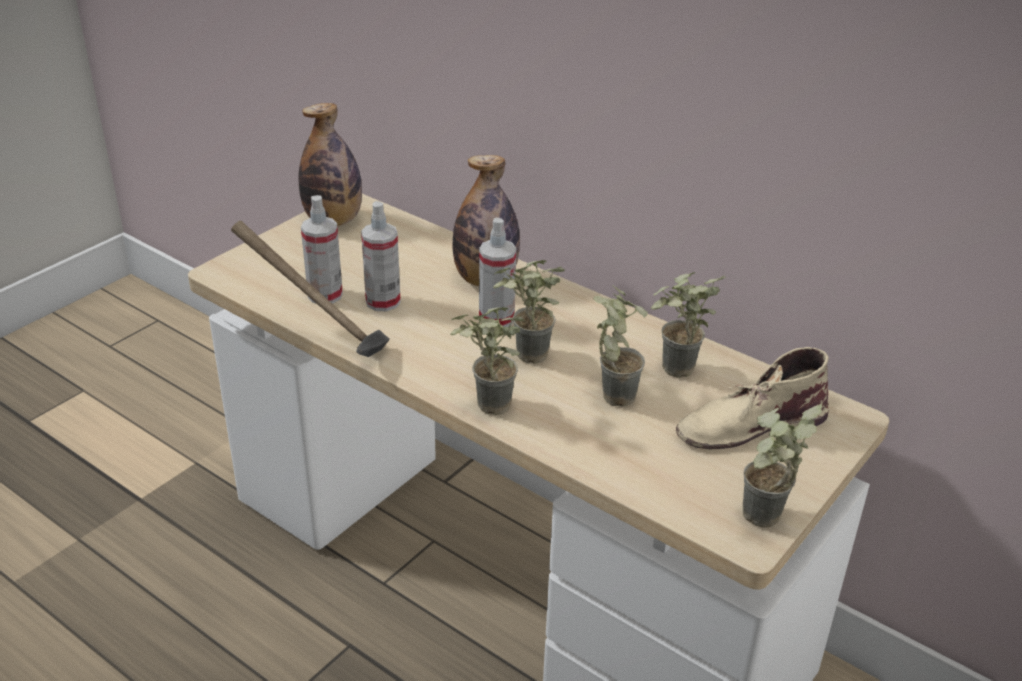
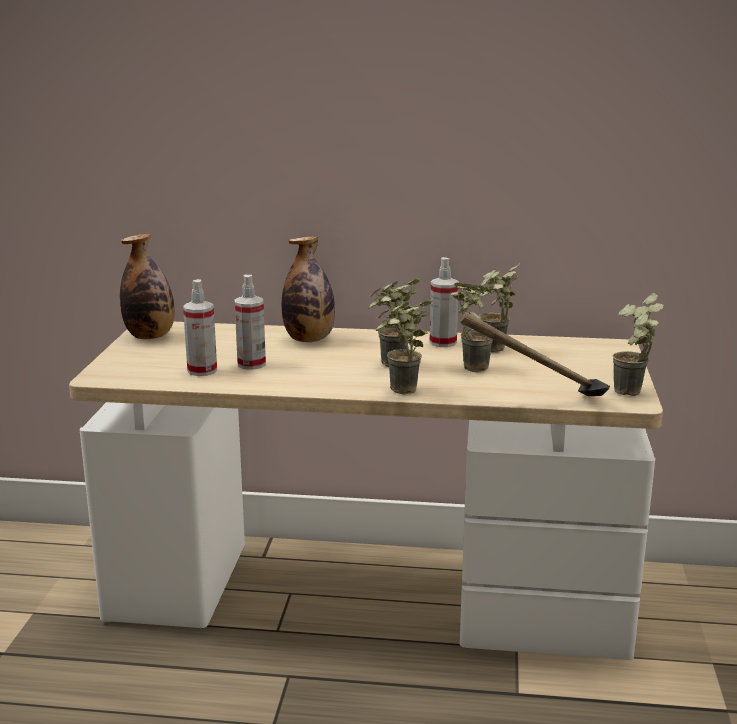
camera: 30 degrees left, 15 degrees down
(317, 341) = (232, 392): hammer -> hammer (538, 403)
(496, 319) = (345, 354): spray bottle -> spray bottle (443, 342)
(749, 424) = (567, 360): beige boot -> none

